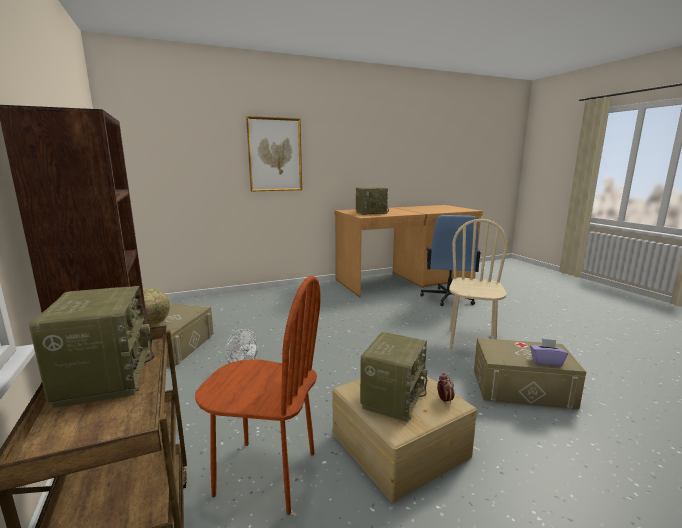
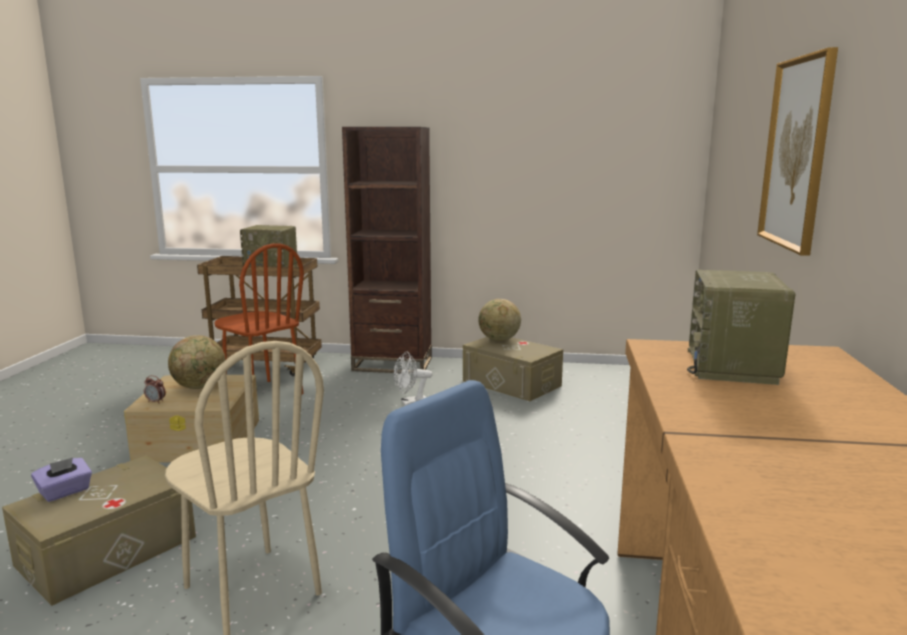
camera: 120 degrees right, 0 degrees up
(266, 474) = (262, 394): brown chair -> brown chair turned 90 degrees counterclockwise
(393, 397) = (199, 387): radio -> globe

